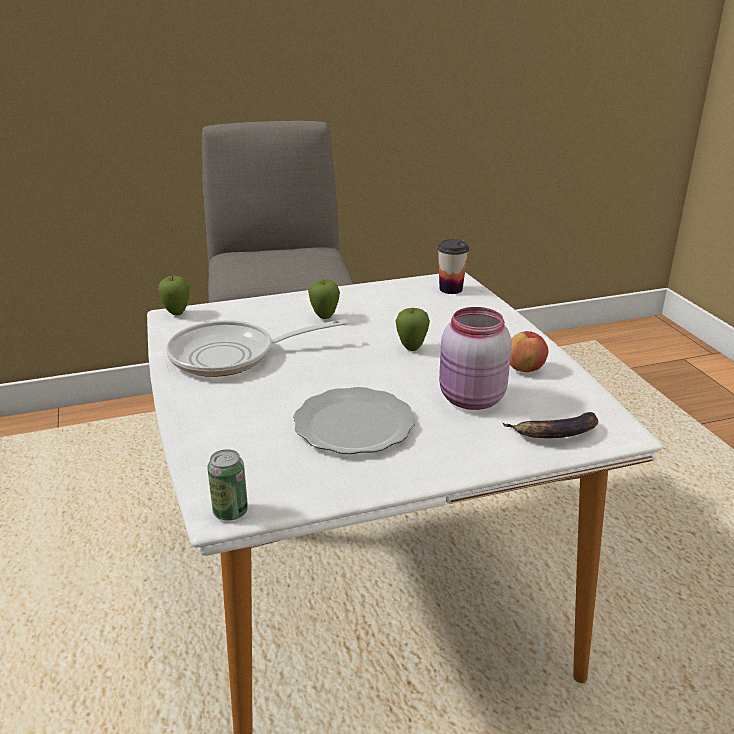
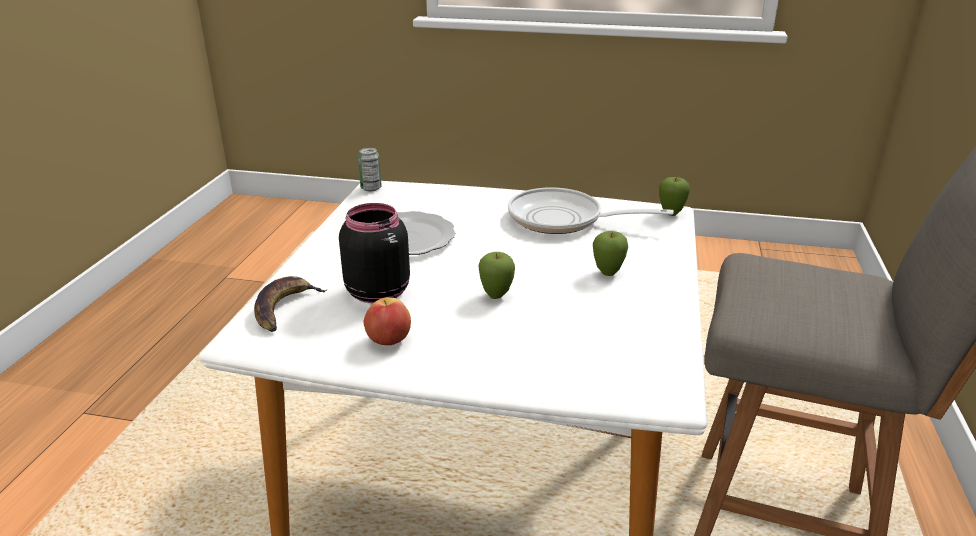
camera: 120 degrees right, 0 degrees up
(232, 356) = (563, 220): frying pan -> frying pan turned 90 degrees counterclockwise
(450, 289) = (631, 377): cup -> none
(470, 399) = (377, 291): pink jar -> black jar

